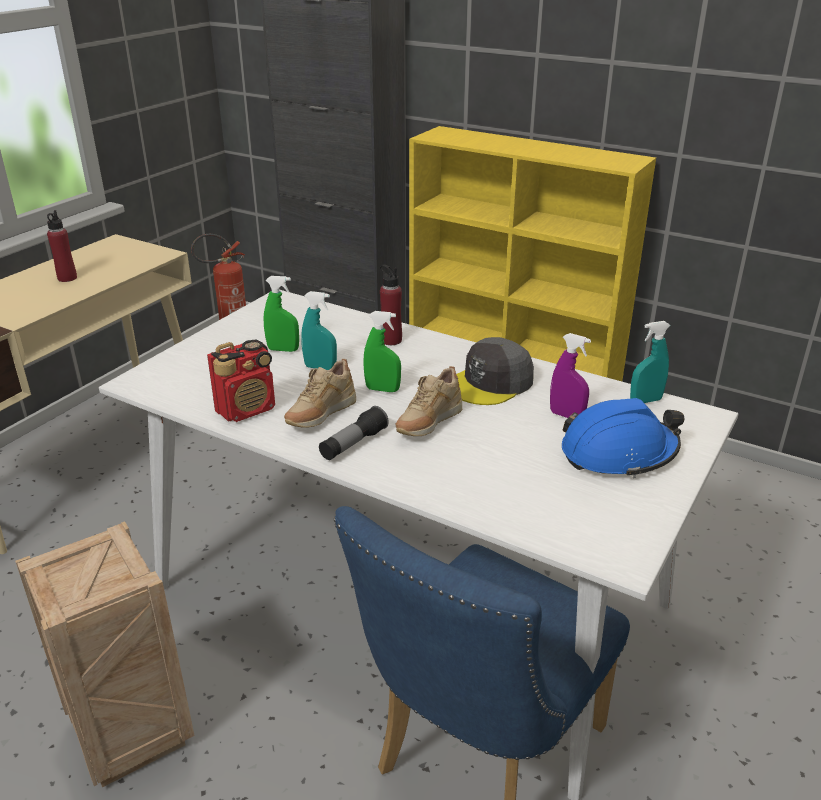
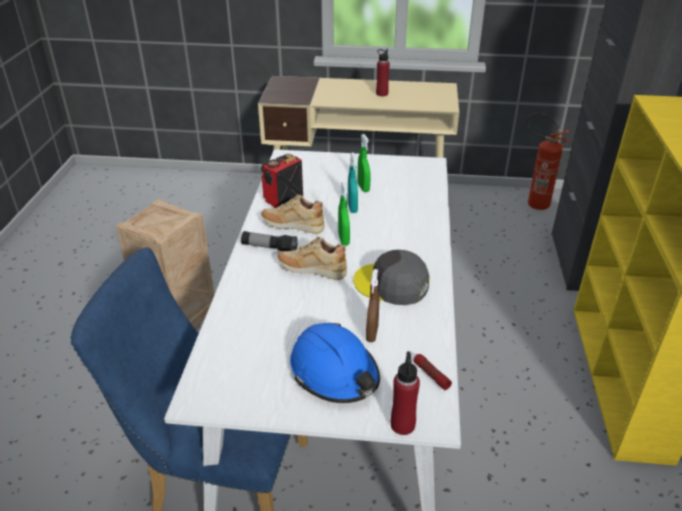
camera: 65 degrees right, 5 degrees up
(247, 409) = (282, 200): radio -> radio turned 105 degrees clockwise
(391, 340) = (415, 223): red bottle -> red bottle (402, 425)
(566, 415) = (372, 333): purple spray bottle -> brown spray bottle
(645, 401) = (431, 375): turquoise spray bottle -> flashlight

